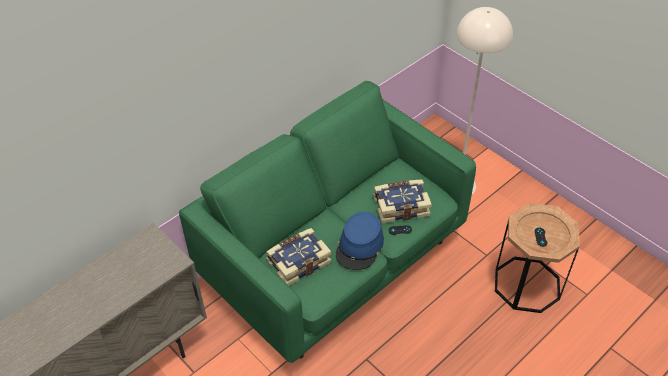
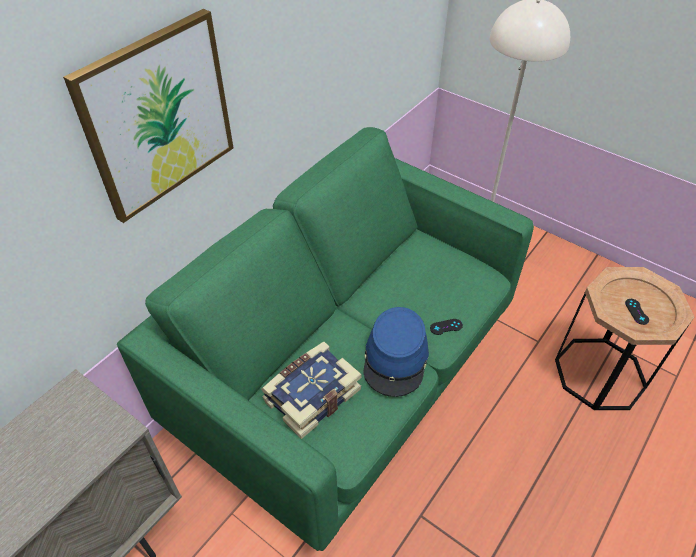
camera: 10 degrees left, 0 degrees up
(222, 76) = (158, 116): none -> picture
(401, 206) = (438, 293): book -> none

